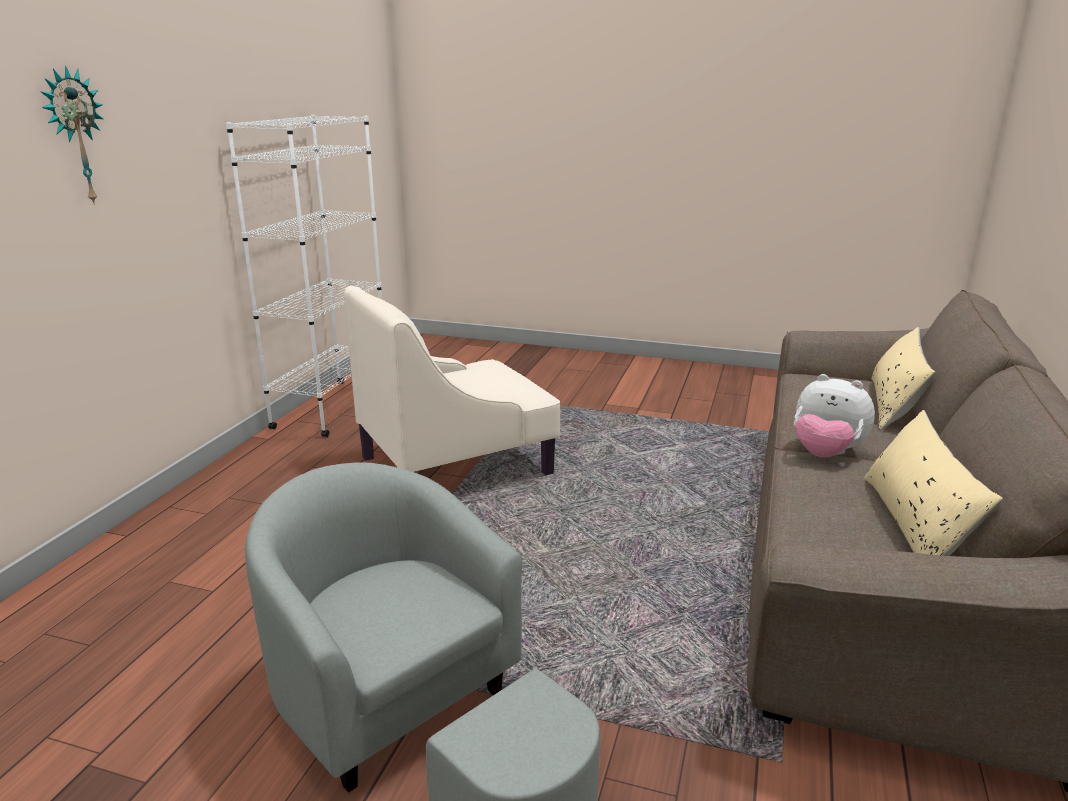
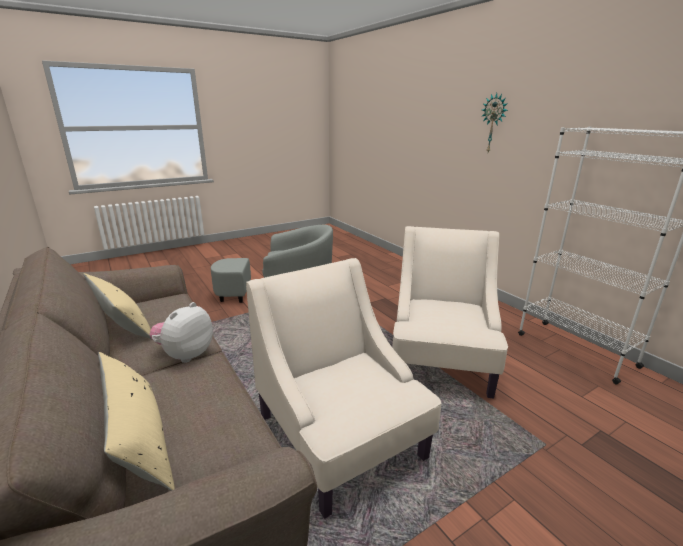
camera: 130 degrees right, 0 degrees up
(670, 472) = (340, 437): none -> beige armchair
(825, 454) = (185, 354): plush toy -> plush toy turned 45 degrees counterclockwise

